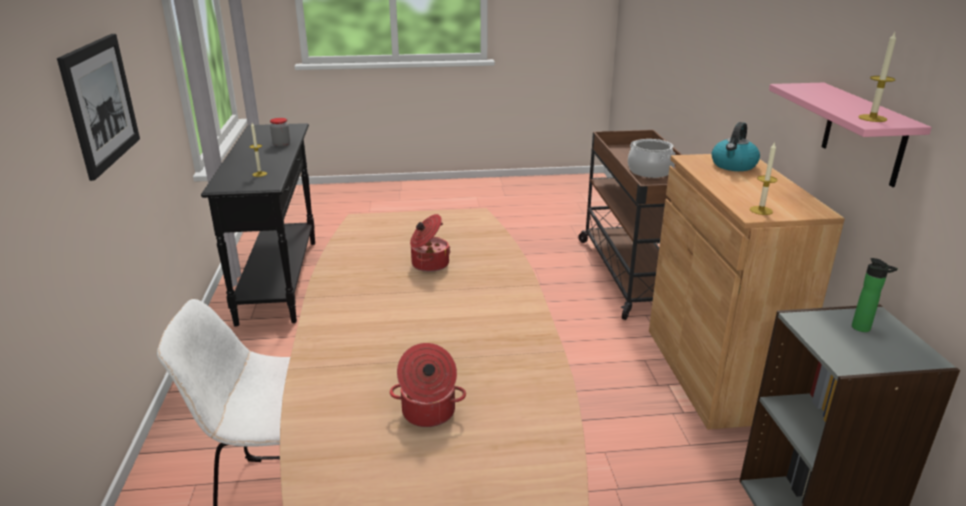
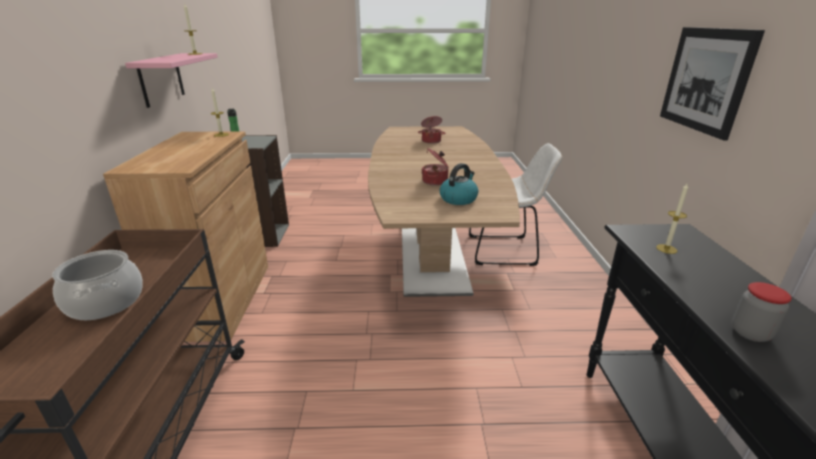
camera: 175 degrees left, 0 degrees up
(733, 165) = (159, 160): kettle -> kettle (458, 199)

